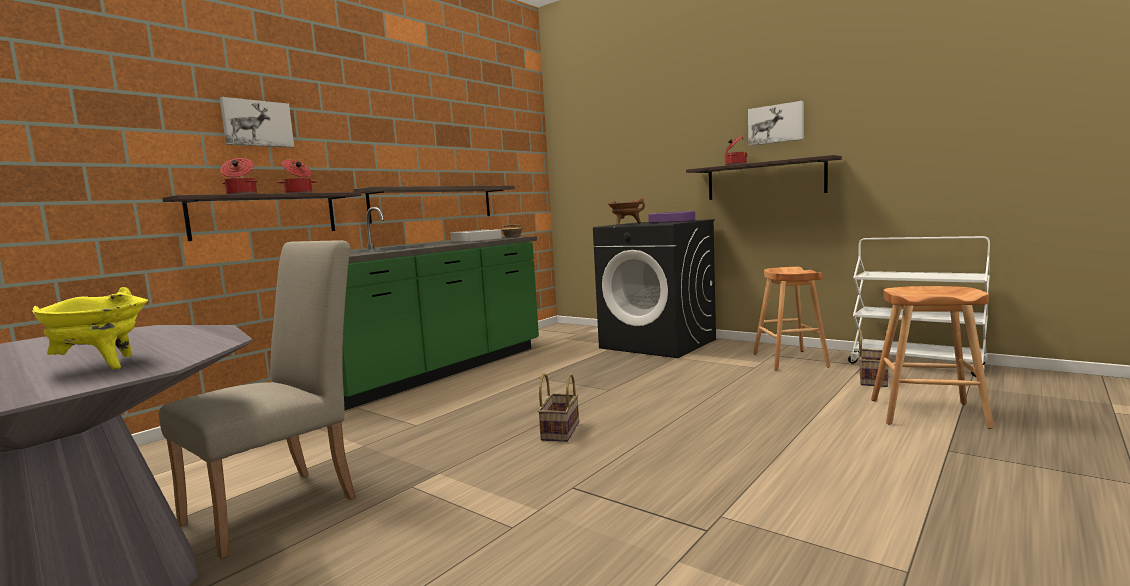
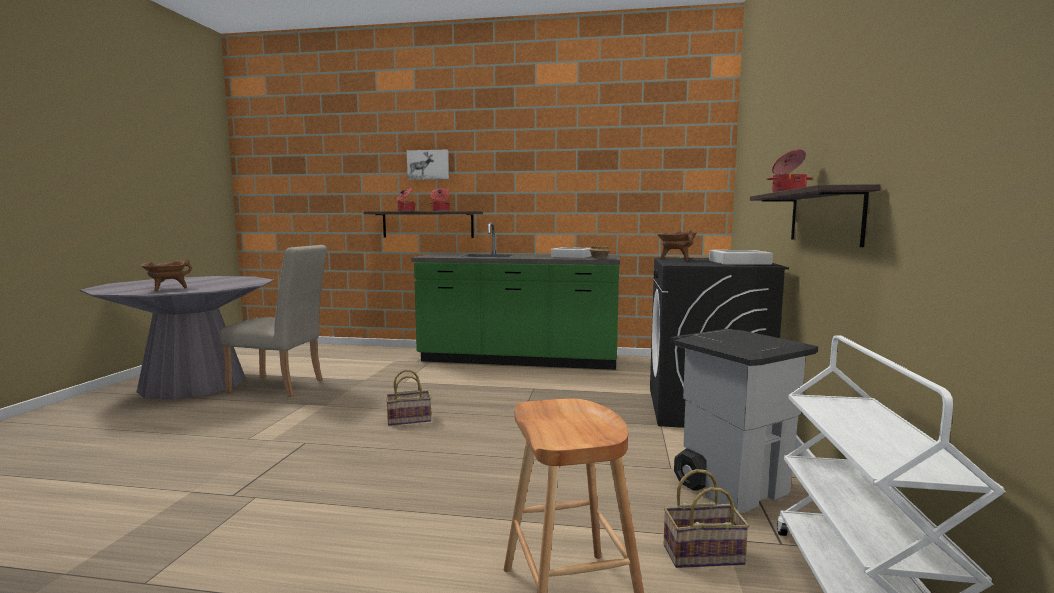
camera: 60 degrees right, 0 degrees up
(101, 366) = (167, 289): yellow cooking pot -> brown cooking pot
(433, 203) = (565, 221): shelf -> none
(672, 221) = (739, 262): purple tray -> grey tray
(776, 124) = (838, 129): picture -> none
(790, 360) = (732, 486): brown stool -> grey trash can

